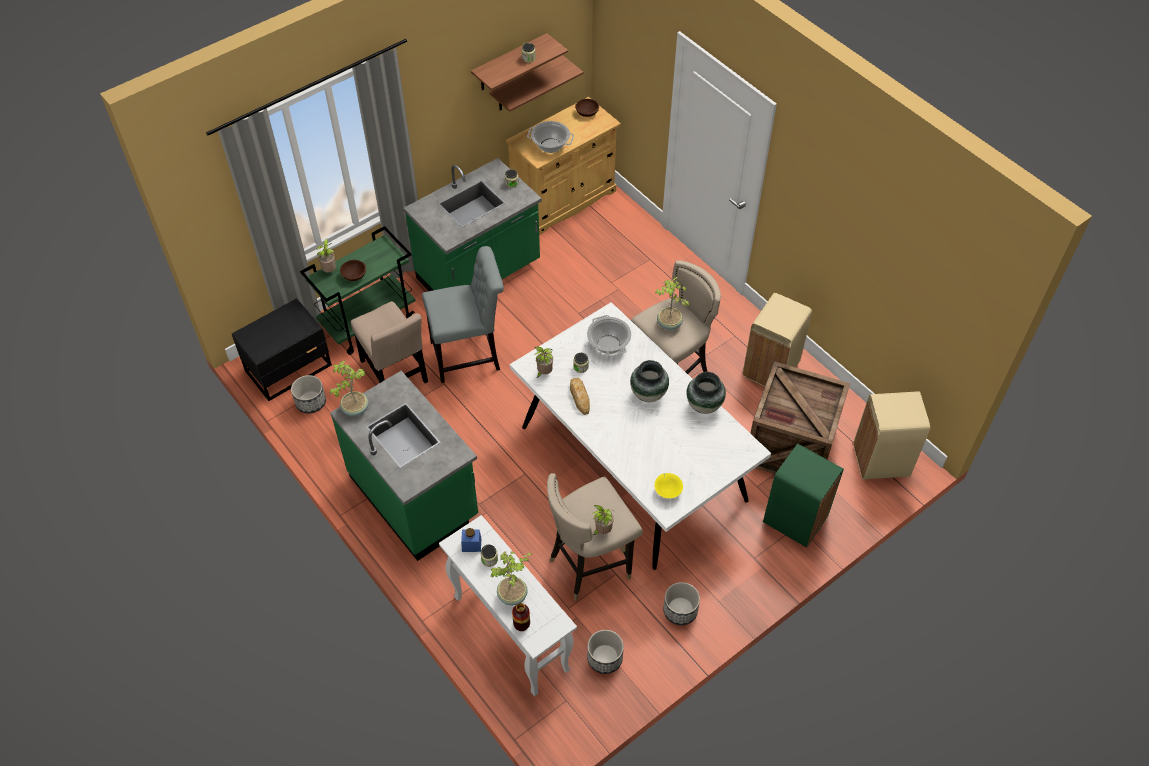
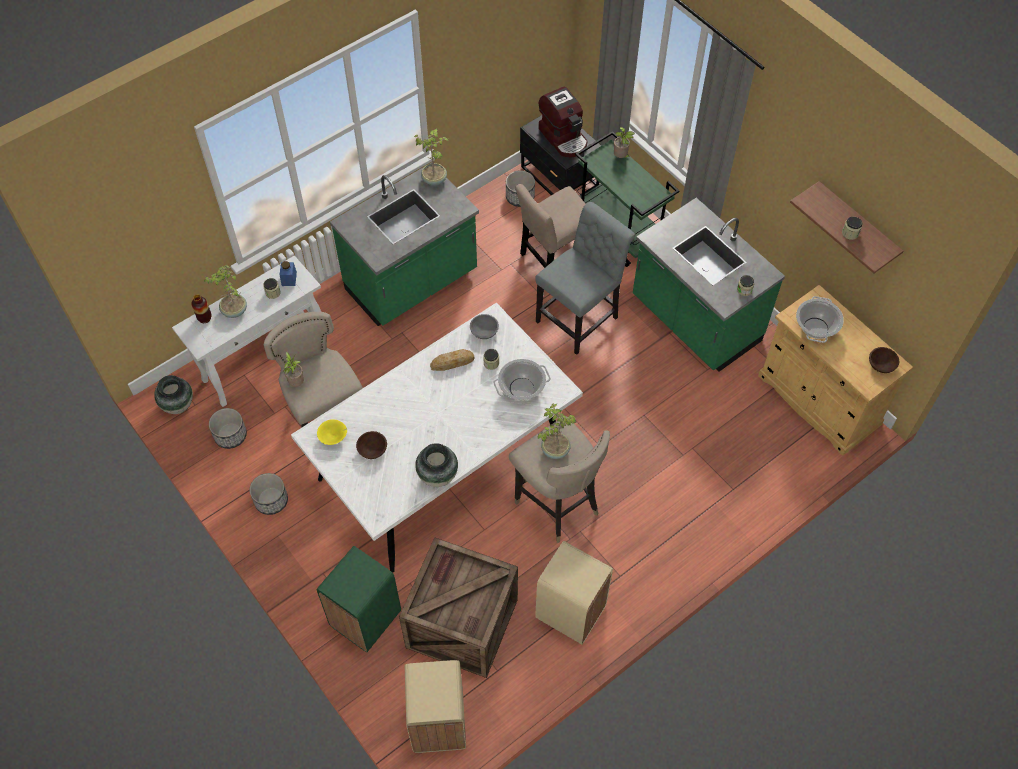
camera: 90 degrees right, 5 degrees up
(278, 328) = (564, 137): none -> coffee machine
(354, 276) = (615, 176): brown bowl -> brown bowl (372, 449)
(469, 355) = (580, 317): grey chair -> grey chair turned 120 degrees counterclockwise
(527, 84) = (862, 268): shelf -> none
(544, 373) = (484, 331): potted plant -> grey bowl
(648, 394) = (454, 423): vase -> vase (178, 405)

